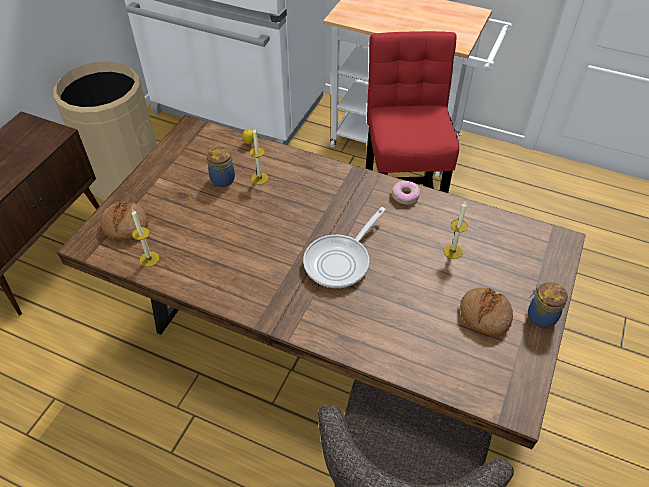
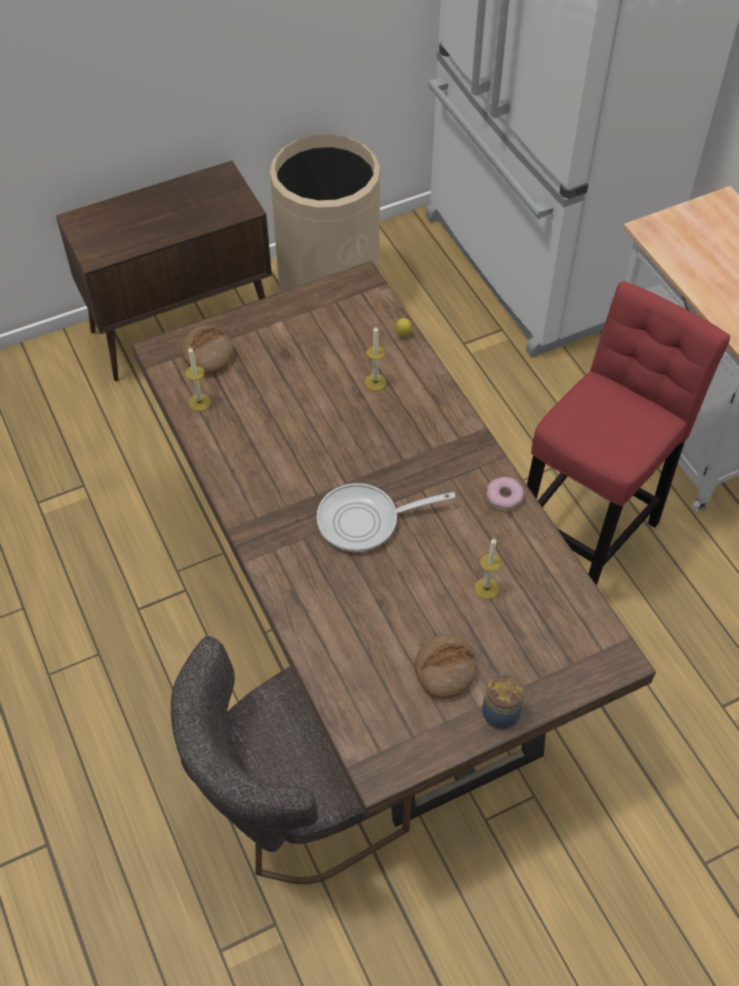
camera: 40 degrees right, 5 degrees up
(223, 178) = (340, 360): jar -> none

